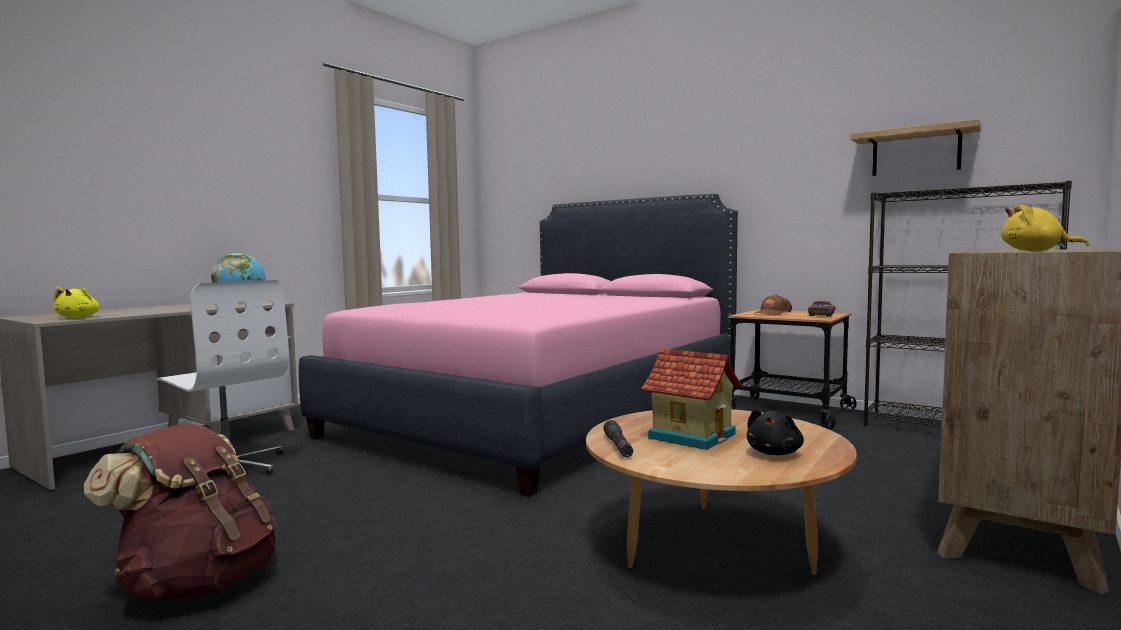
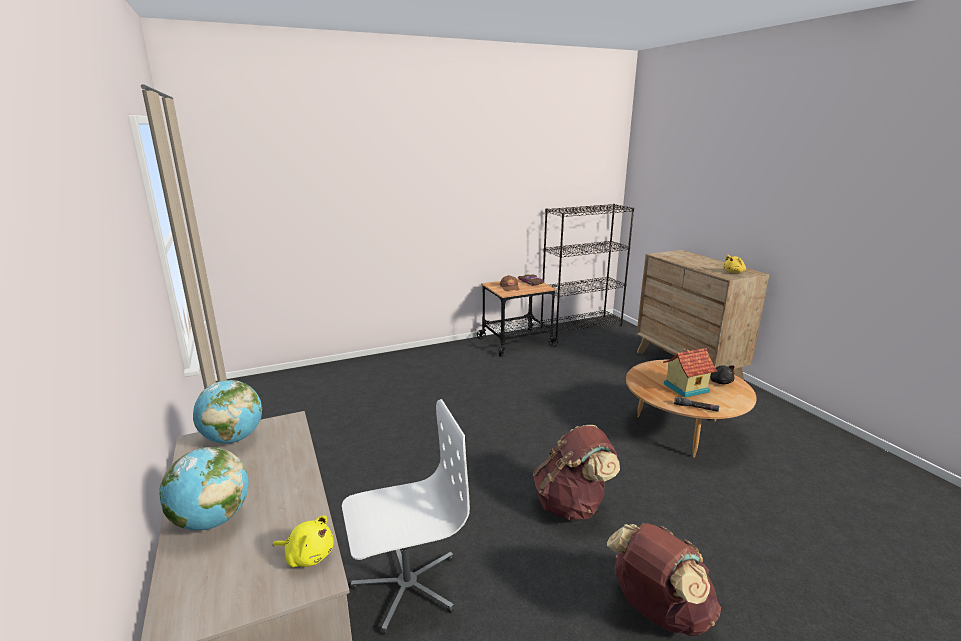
camera: 60 degrees left, 15 degrees up
(129, 309) = (212, 520): none -> globe
(402, 505) = (572, 504): none -> brown backpack
(543, 415) = (429, 405): pink bed -> none
(916, 152) = (558, 183): shelf -> none

